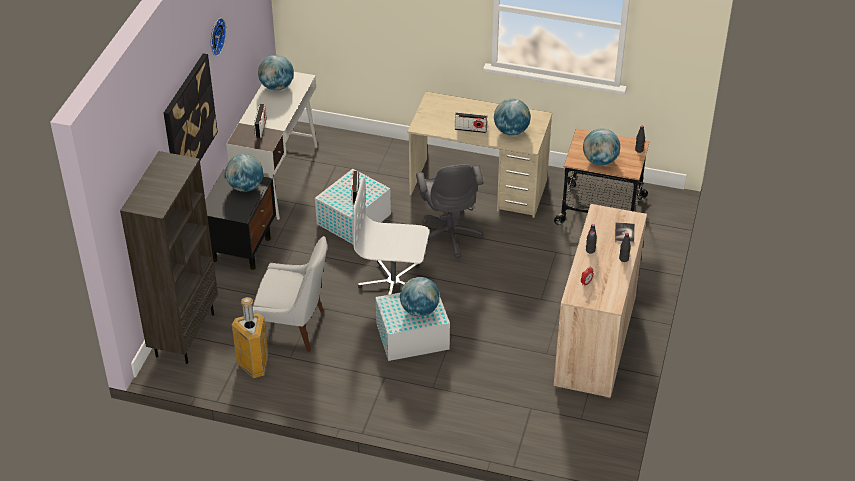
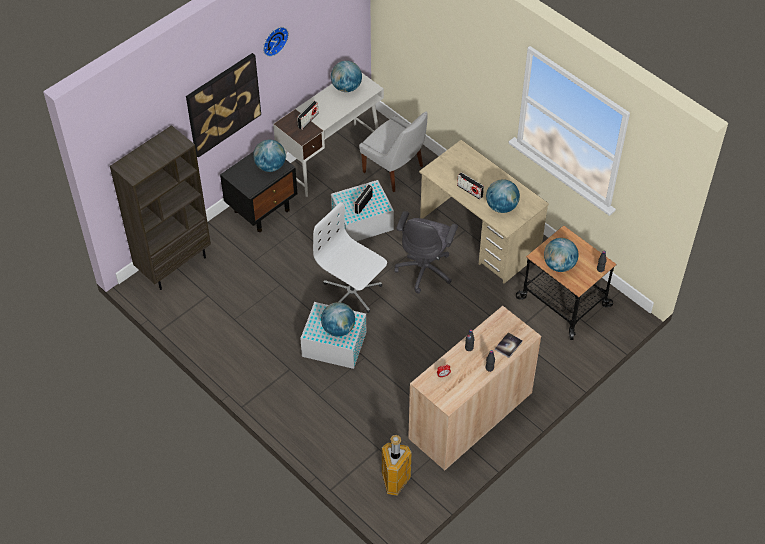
camera: 30 degrees right, 10 degrees up
(254, 366) = (204, 314): trash can -> trash can (394, 482)
(295, 328) = (254, 296): white chair -> white chair (395, 170)

